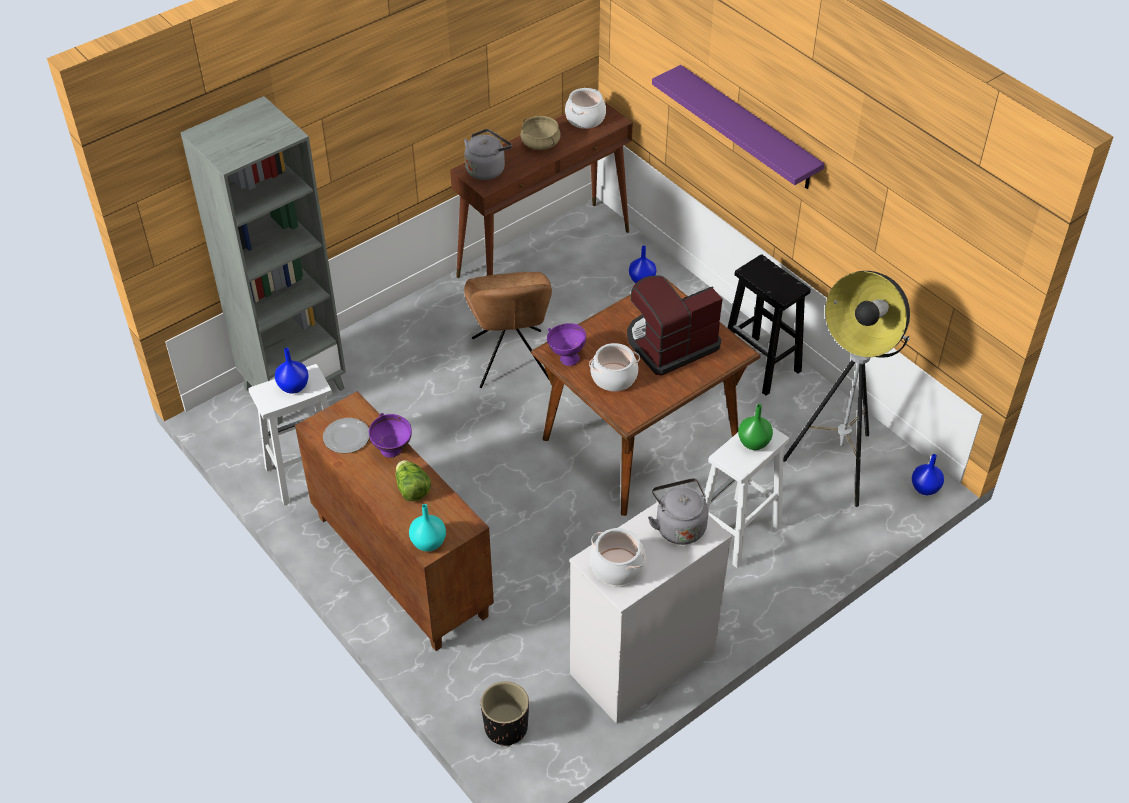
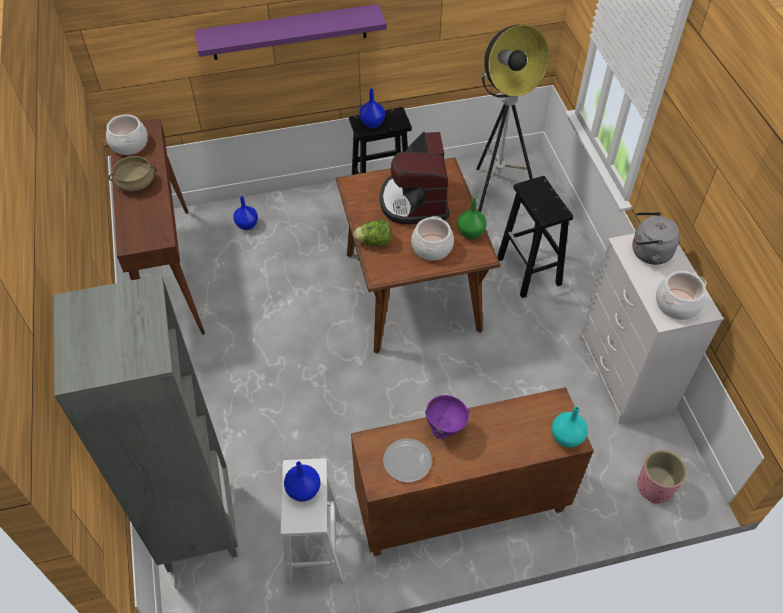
camera: 65 degrees left, 5 degrees up
(412, 489) = (498, 429): lettuce -> lettuce (374, 242)
(487, 169) = (139, 230): grey kettle -> none
(506, 727) = (654, 487): black planter -> pink planter
(511, 362) = (278, 342): brown chair -> none
(565, 357) = (392, 269): purple bowl -> none
(736, 532) = (529, 272): white stool -> black stool
(753, 442) = (539, 195): green vase -> green vase (470, 232)
(924, 488) = (537, 162): blue vase -> blue vase (371, 123)

